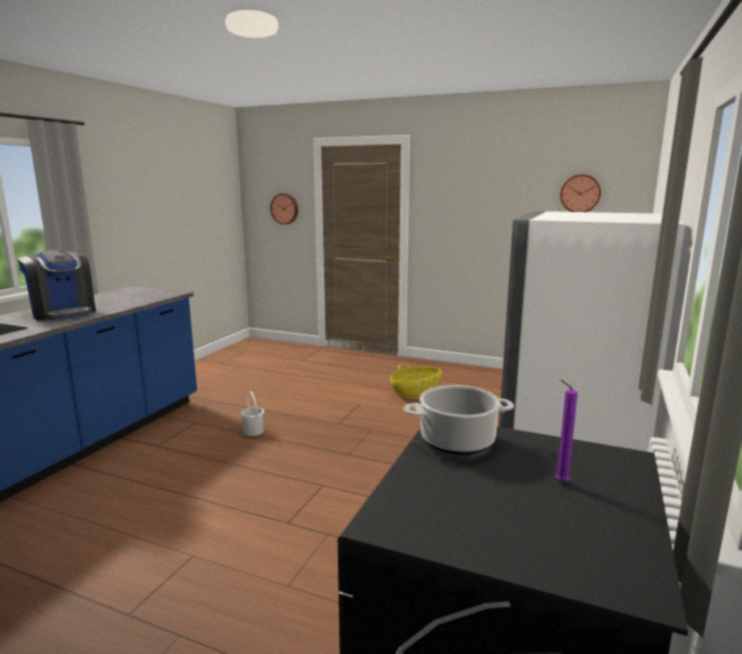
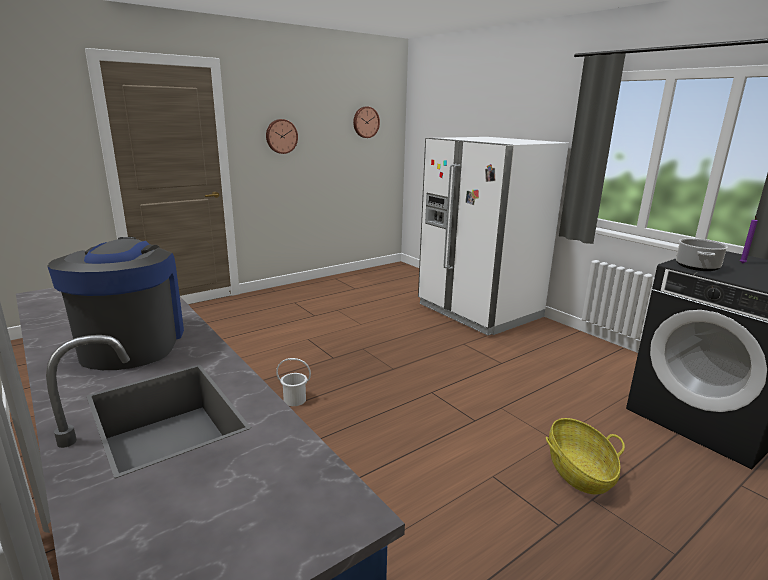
camera: 60 degrees left, 5 degrees up
(63, 313) = (132, 343): coffee machine -> coffee machine turned 90 degrees counterclockwise
(285, 209) = (47, 146): wall clock -> wall clock (281, 136)
(416, 392) = (318, 313): basket -> basket (578, 471)

